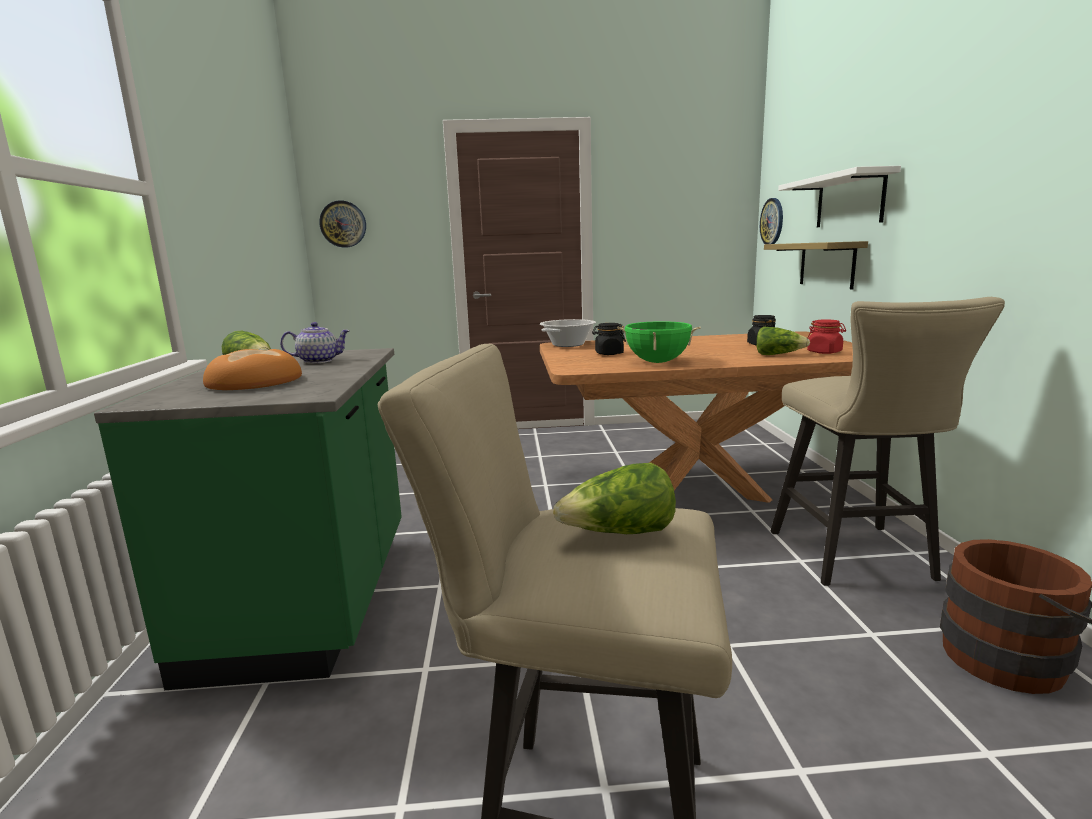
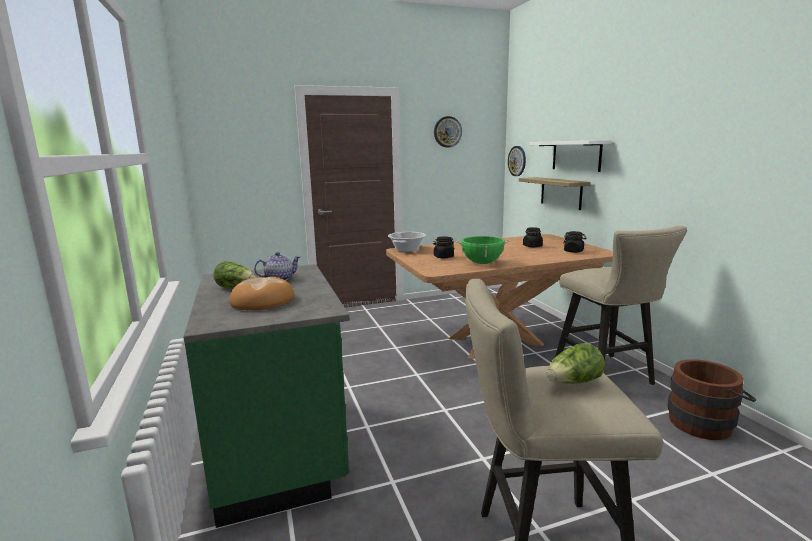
camera: 15 degrees left, 0 degrees up
(343, 224) = (217, 160): wall clock -> wall clock (447, 132)
(778, 355) = (549, 254): lettuce -> none
(824, 352) = (573, 251): red jar -> black jar

